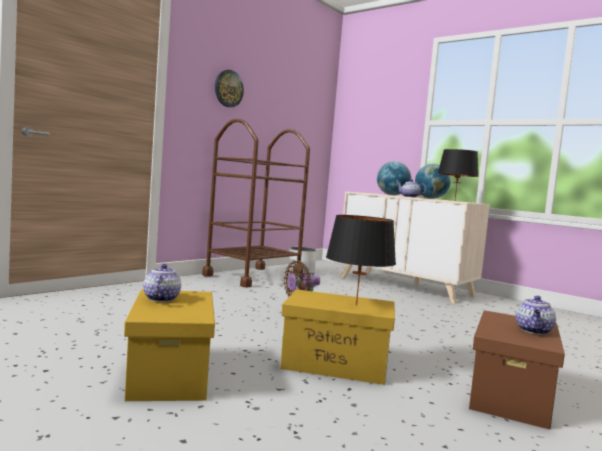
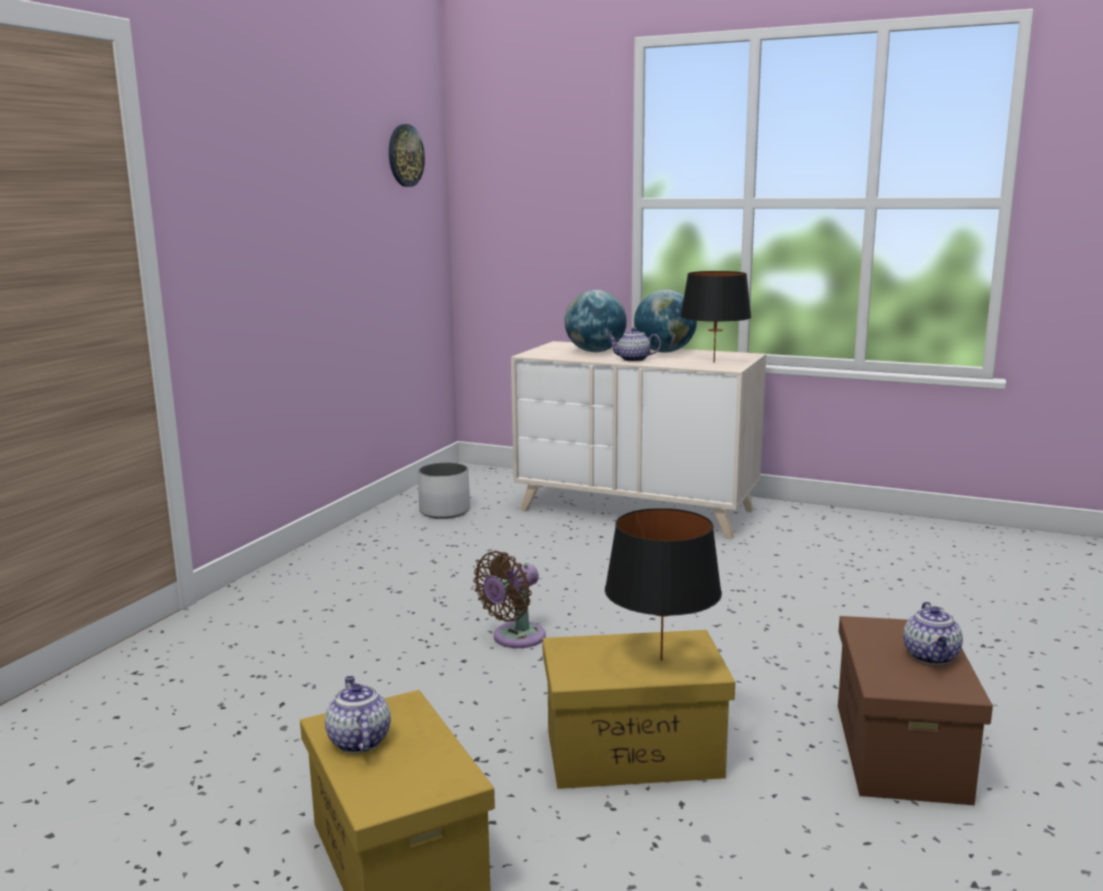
camera: 15 degrees left, 10 degrees up
(228, 88) = (264, 192): wall clock -> wall clock (405, 155)
(253, 277) = (370, 547): brown cart -> none

